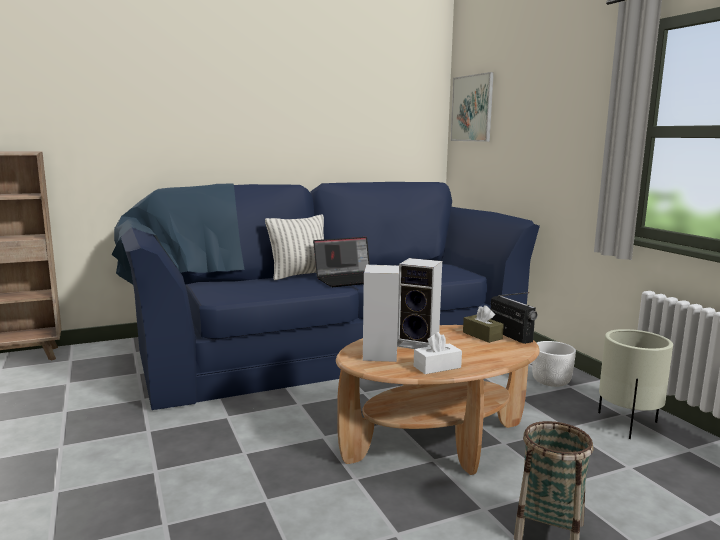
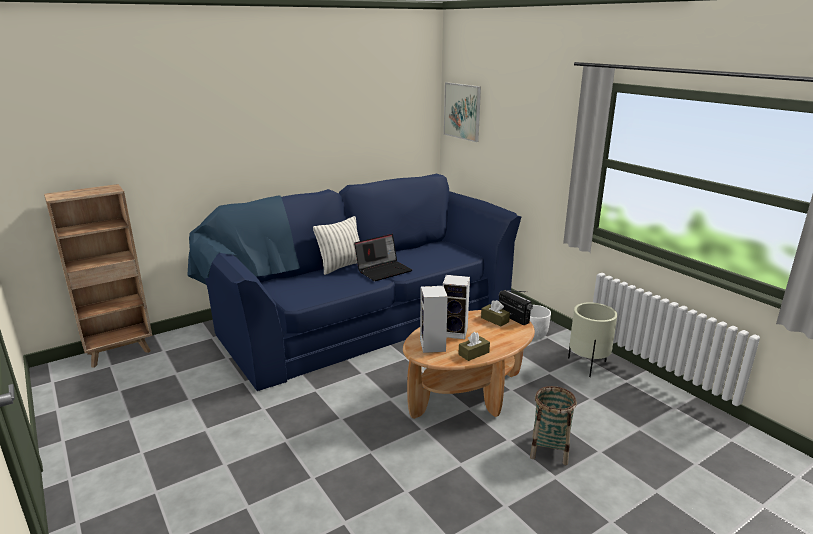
camera: 10 degrees left, 10 degrees up
(437, 367) = (473, 353): white tissue box -> brown tissue box

